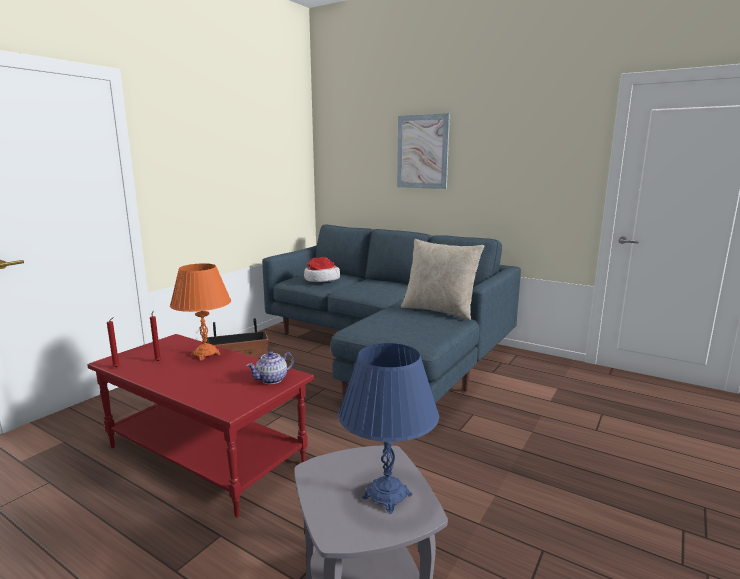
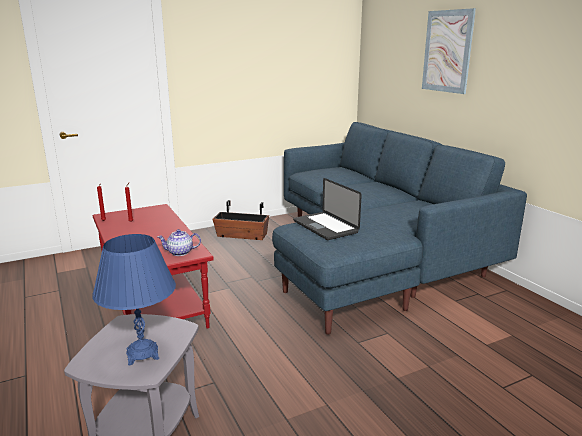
camera: 30 degrees right, 5 degrees up
(206, 354) = (164, 223): orange table lamp -> none
(321, 279) = (328, 175): hat -> none
(387, 324) = (325, 227): none -> laptop
(439, 310) = (394, 224): beige pillow -> none

